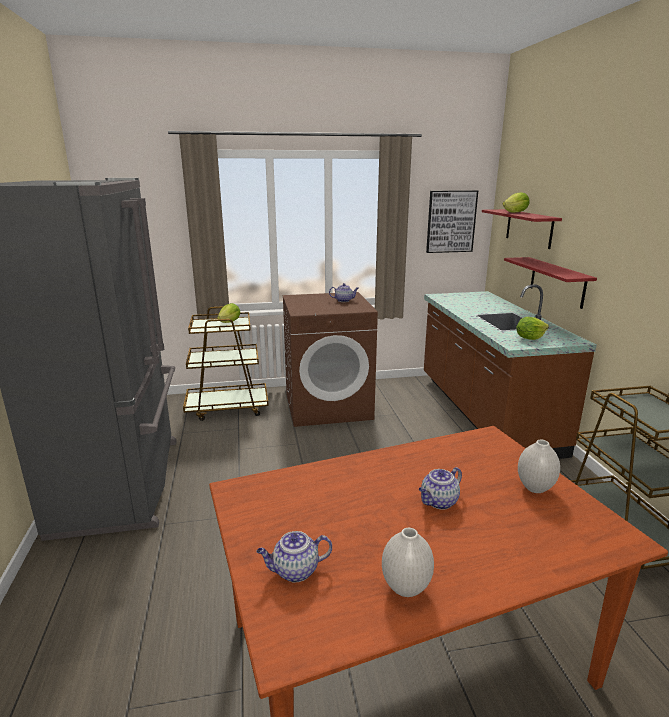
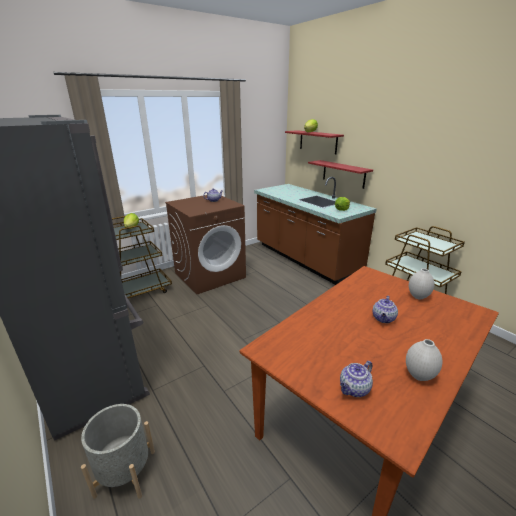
camera: 25 degrees left, 5 degrees up
(78, 600) = (125, 473): none -> grey planter
(451, 221) = (264, 140): picture -> none

